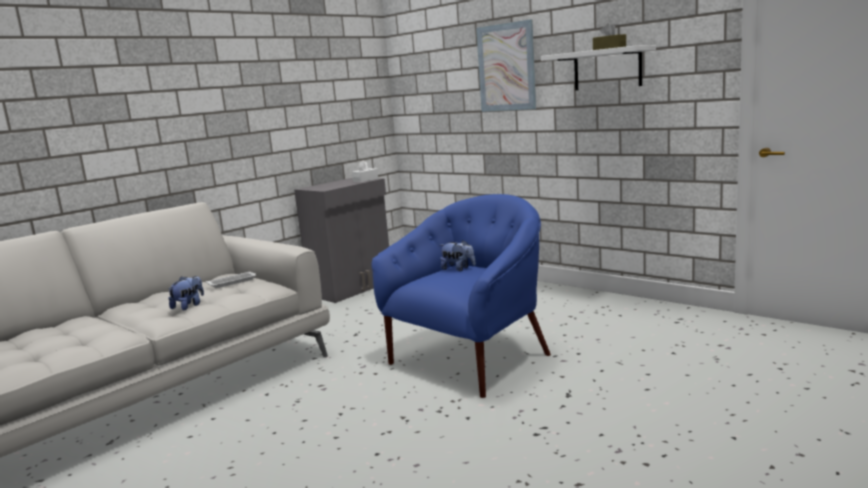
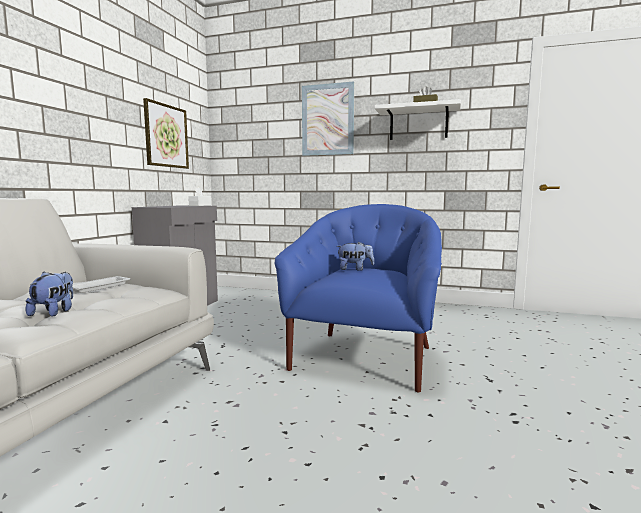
camera: 25 degrees left, 5 degrees down
(332, 106) = (166, 136): none -> picture

